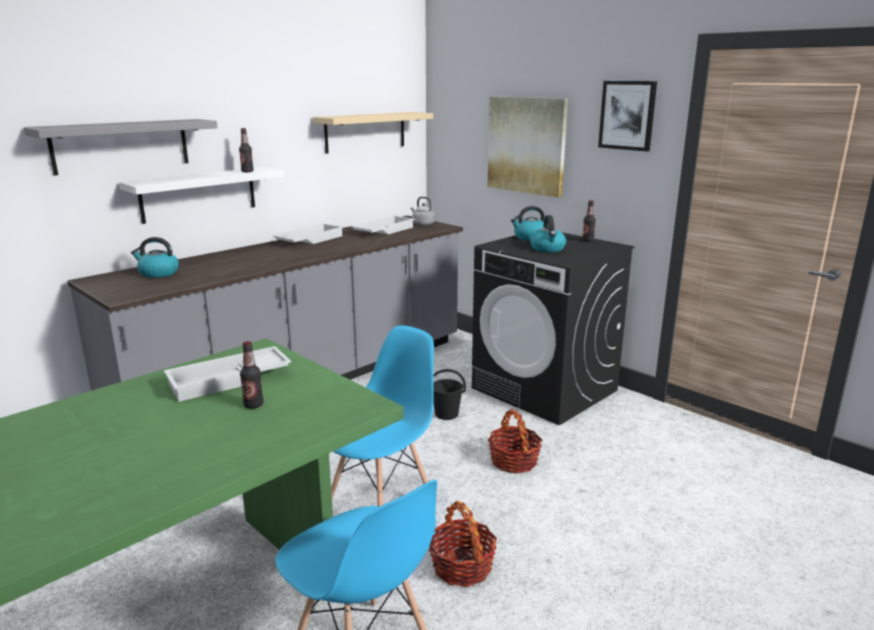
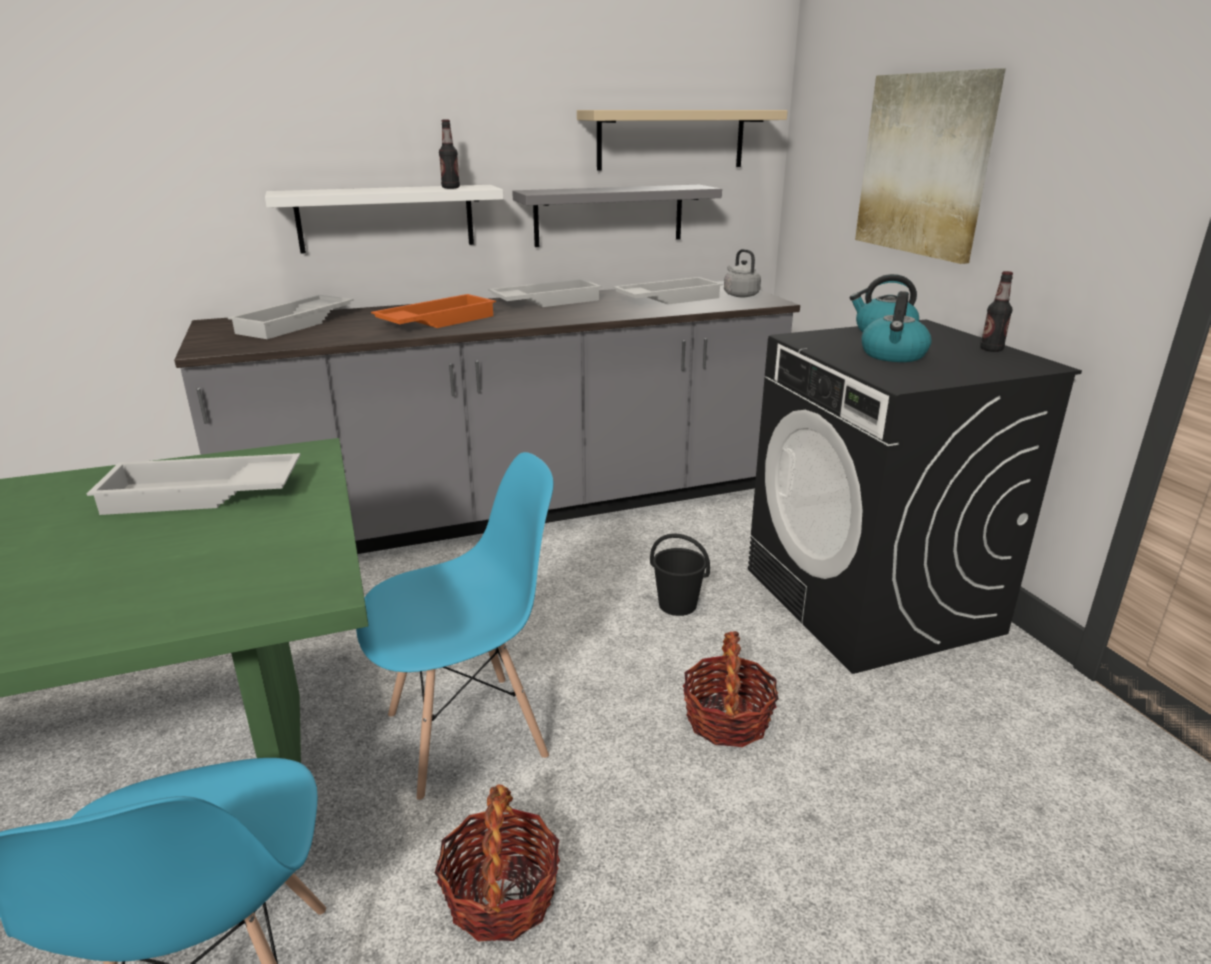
camera: 25 degrees right, 5 degrees up
(121, 146) = (270, 138): grey shelf -> grey shelf (609, 215)
(158, 273) = (296, 324): kettle -> white tray
(253, 405) = (172, 545): bottle -> none
(256, 260) = (436, 321): none -> orange tray
(627, 115) = (1114, 96): picture -> none

